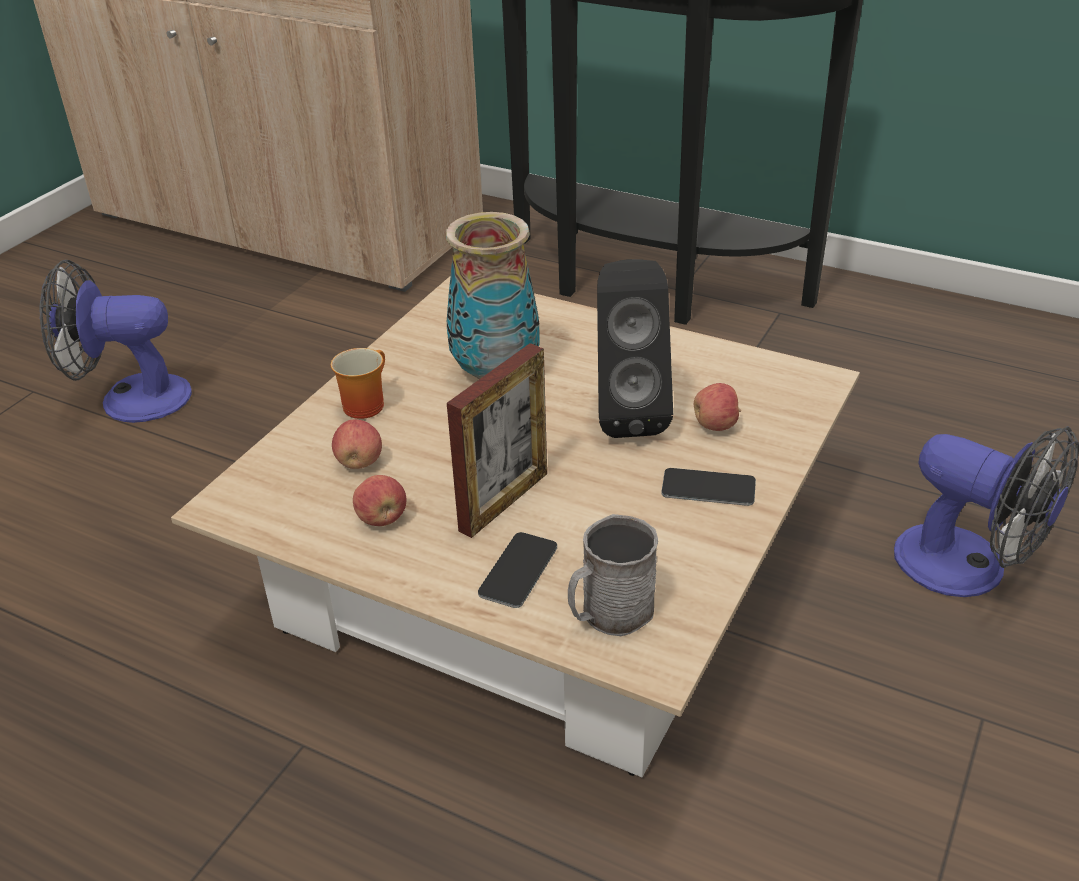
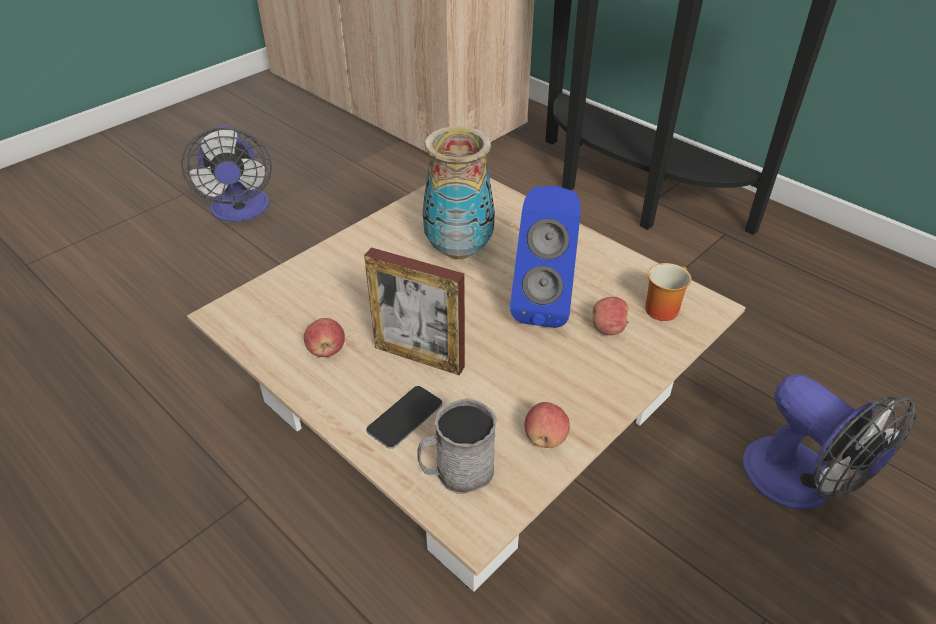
camera: 15 degrees right, 5 degrees up
(130, 399) = (241, 211): fan -> fan turned 120 degrees counterclockwise
(359, 462) = (331, 301): apple -> apple (545, 438)
(363, 403) = (354, 255): mug -> mug (661, 307)
(504, 501) = (419, 357): picture frame -> picture frame turned 60 degrees clockwise
(627, 413) = (543, 304): black speaker -> blue speaker
(708, 488) = (579, 381): phone -> none

